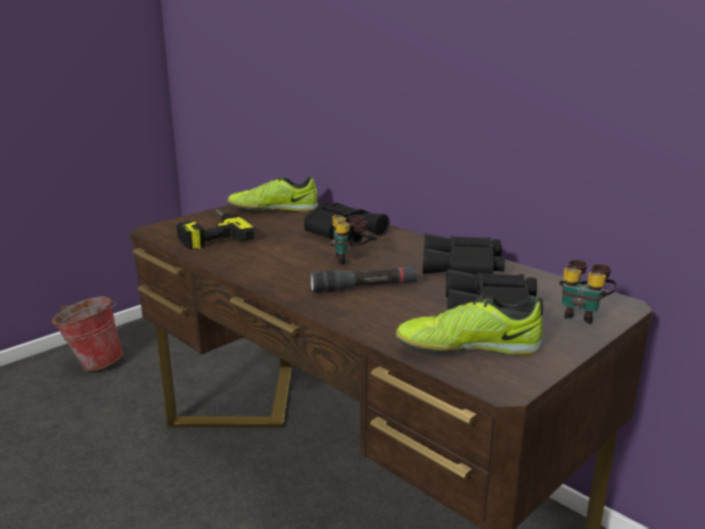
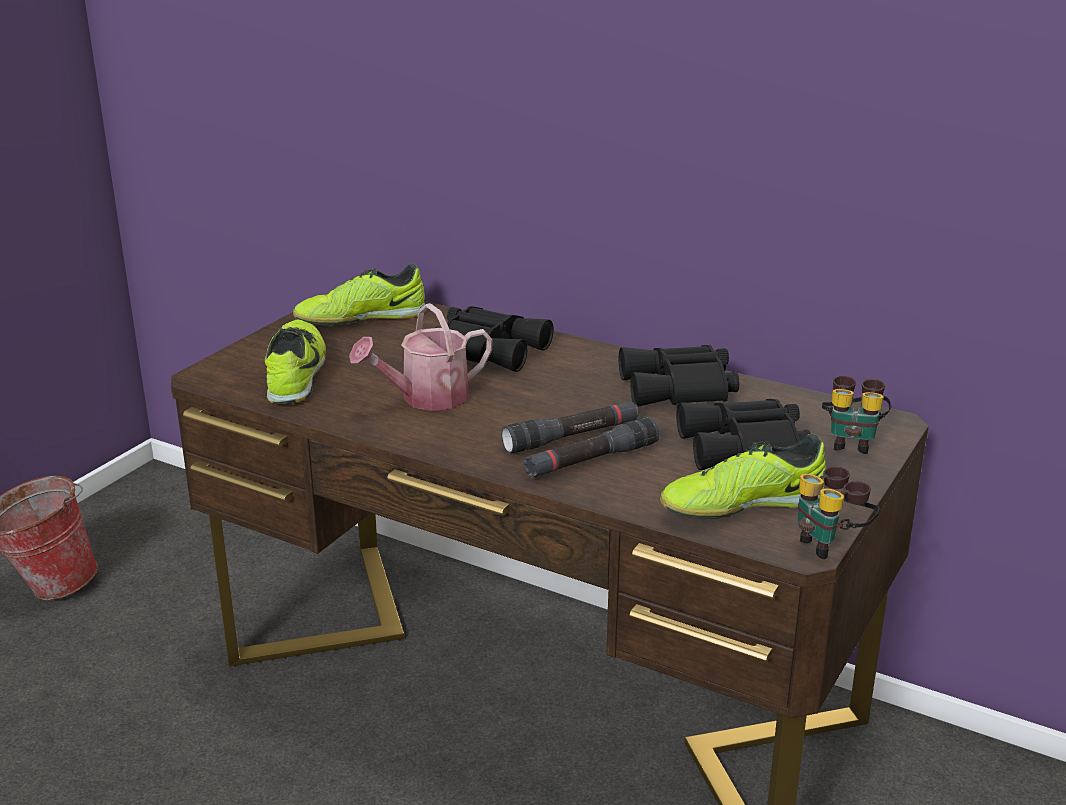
camera: 15 degrees left, 5 degrees up
(210, 233) = (296, 373): power drill -> shoe
(281, 254) = (426, 398): none -> watering can
(352, 260) = (530, 395): binoculars -> binoculars (831, 544)
(369, 303) = (591, 460): none -> black flashlight

